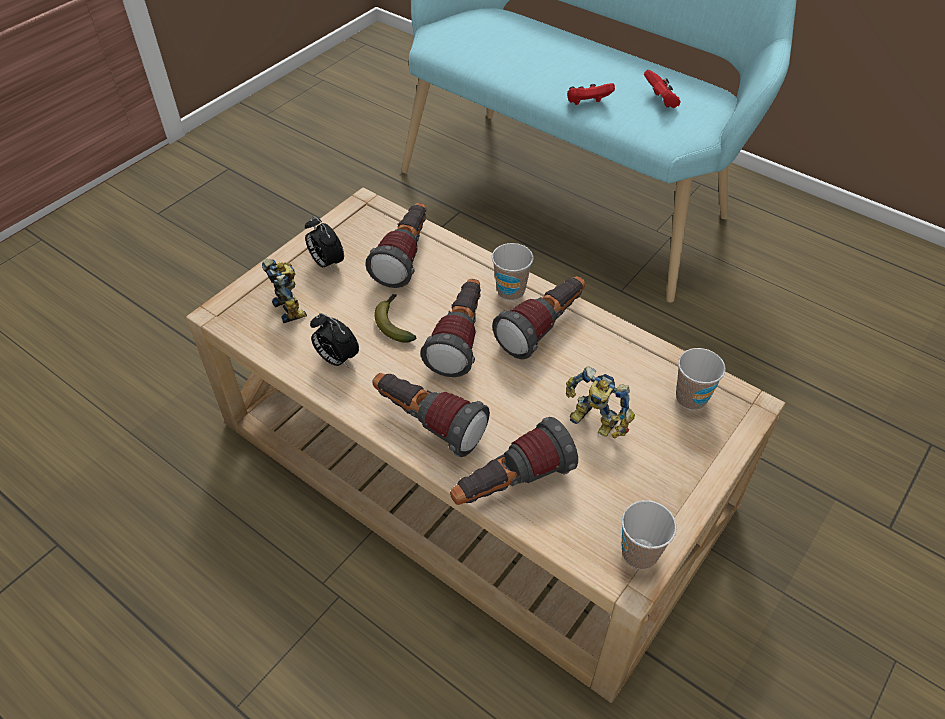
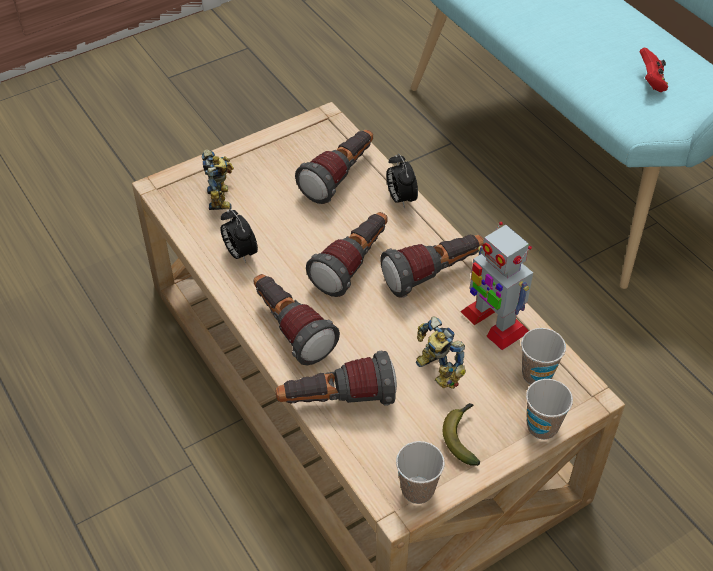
camera: 20 degrees right, 0 degrees up
(326, 263) = (268, 165): alarm clock -> alarm clock (400, 198)
(394, 323) = (303, 234): banana -> banana (462, 436)
(510, 291) = (419, 233): cup -> cup (542, 427)
(587, 104) = (574, 68): red game controller -> none
(624, 357) = (493, 321): none -> toy robot

